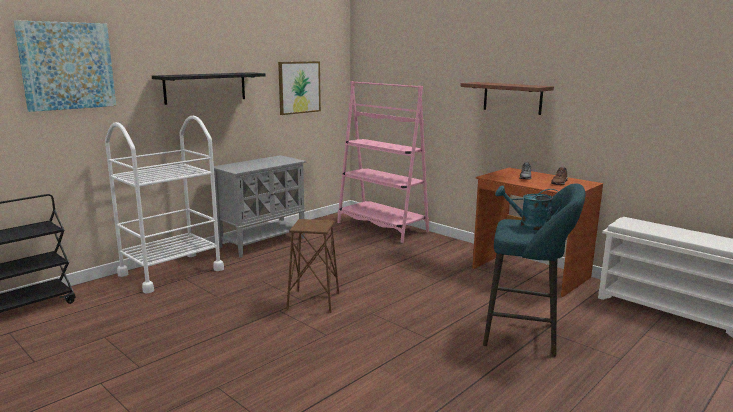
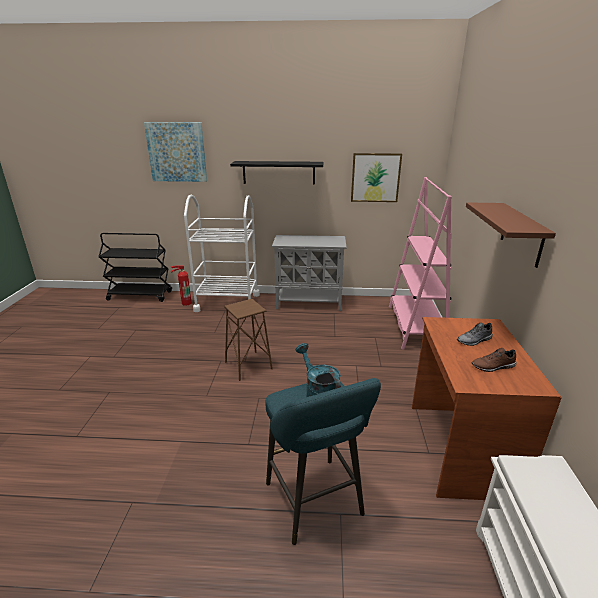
camera: 50 degrees right, 10 degrees up
(113, 291) = (185, 303): none -> fire extinguisher

